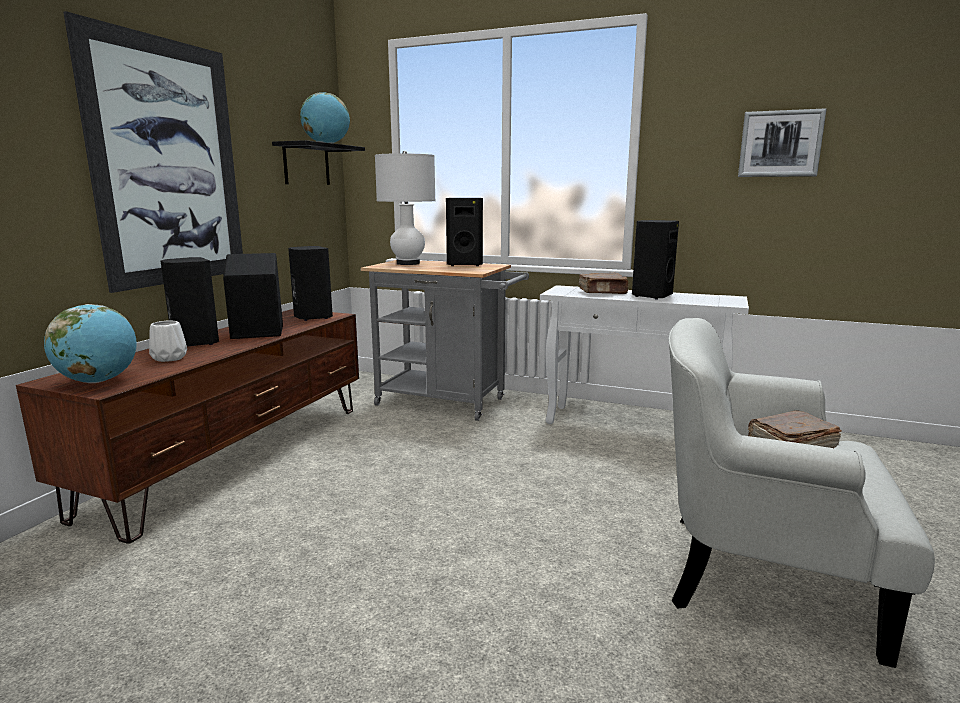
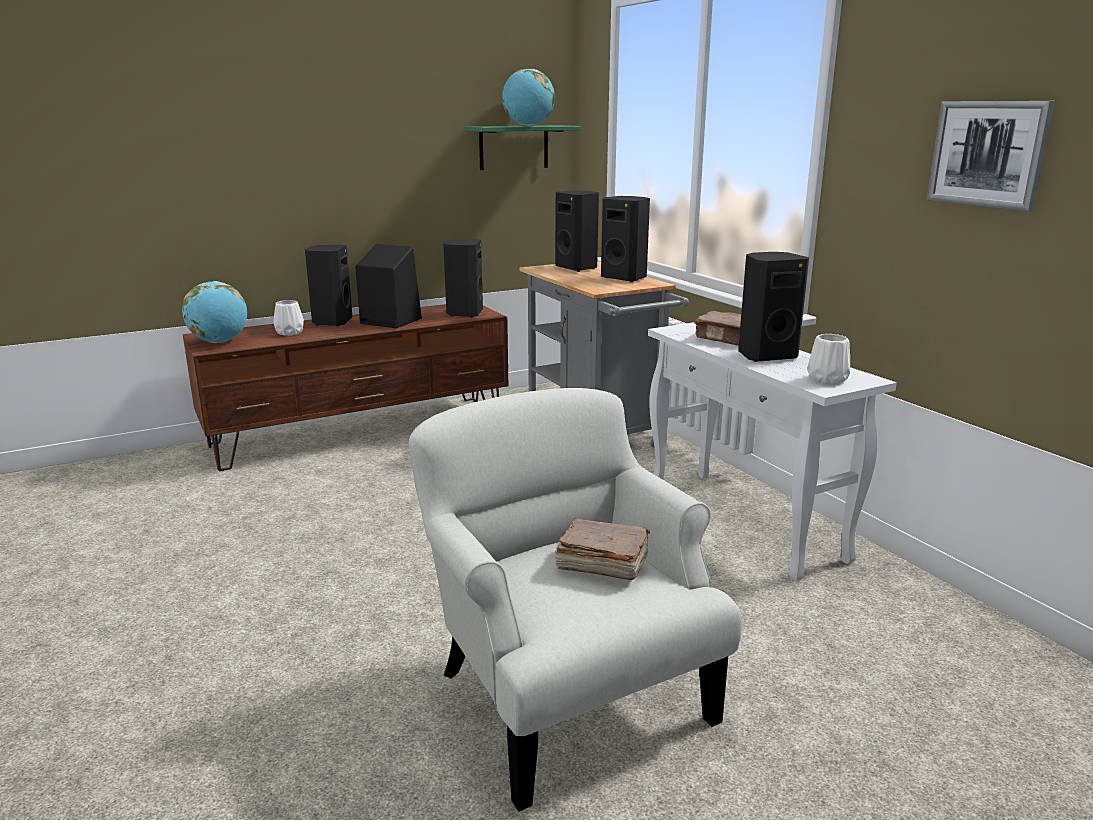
camera: 40 degrees right, 5 degrees up
(168, 164) = (335, 158): picture -> none
(306, 164) = (513, 147): black shelf -> green shelf
(408, 263) = (578, 268): white table lamp -> black speaker
(719, 300) = (828, 379): none -> white vase

